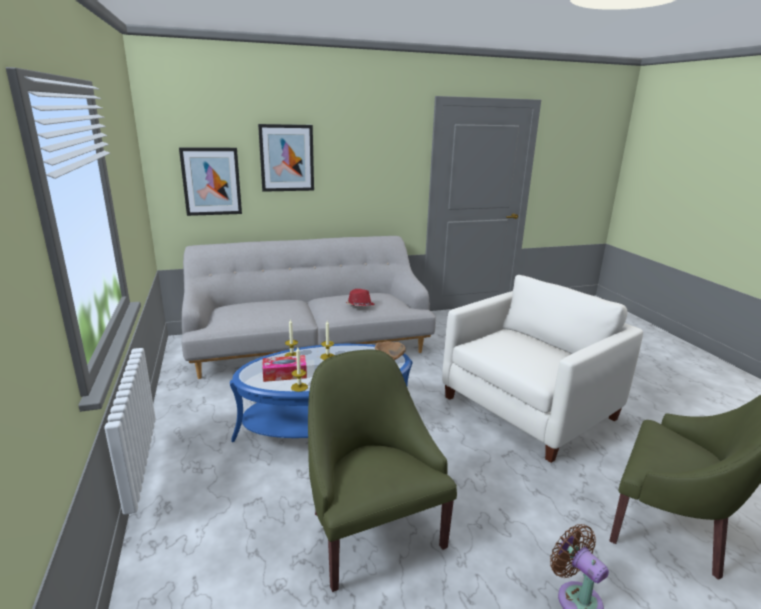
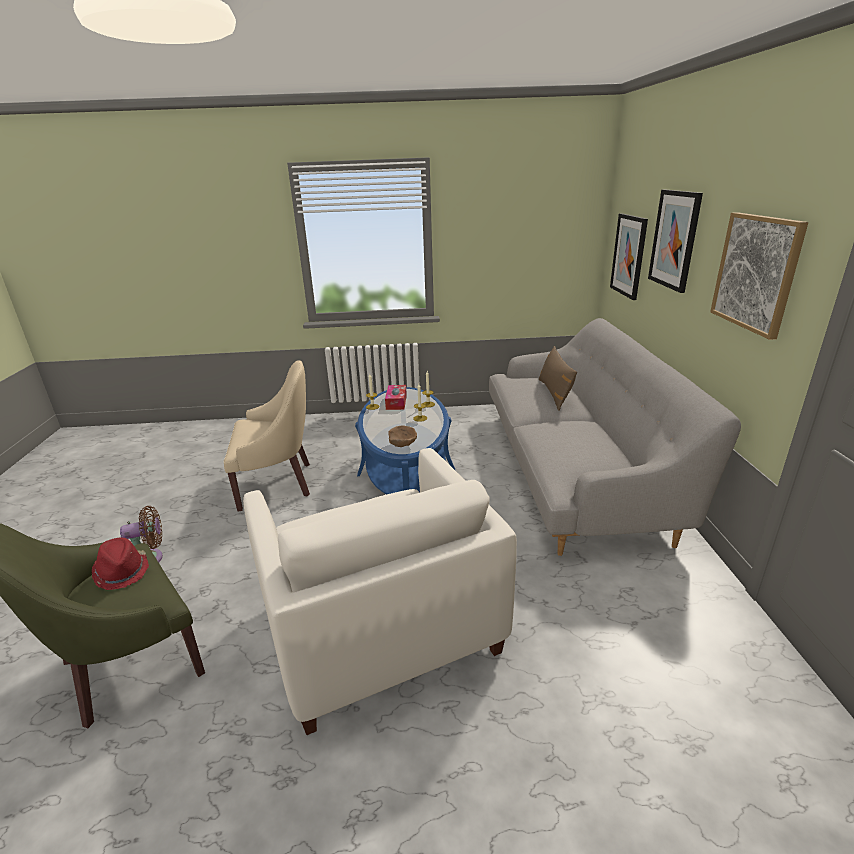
camera: 105 degrees right, 5 degrees up
(267, 304) = (555, 394): none -> brown pillow
(359, 306) = (554, 440): red hat -> red hat (122, 571)
(371, 530) = (277, 483): green armchair -> beige armchair
(379, 163) = (756, 273): none -> picture

